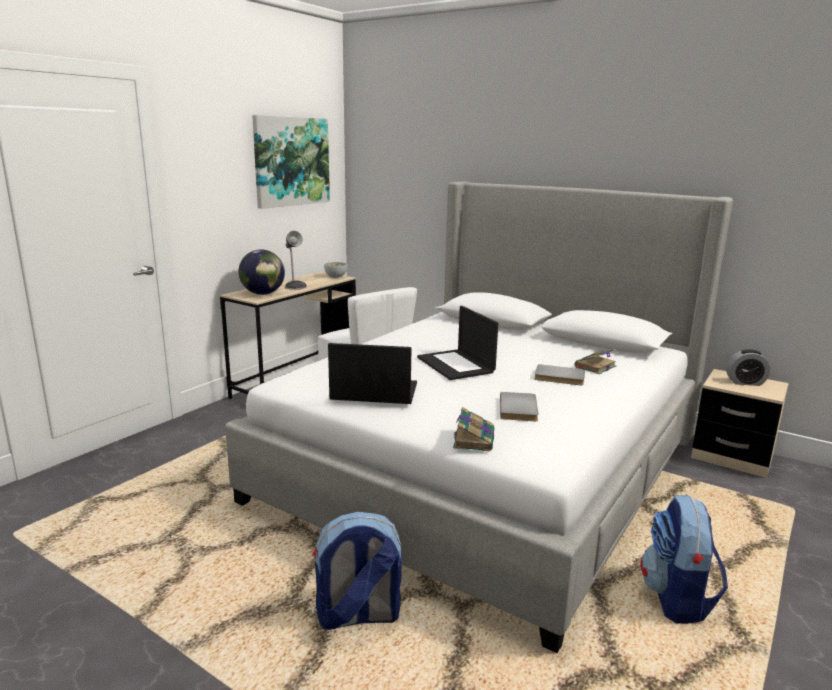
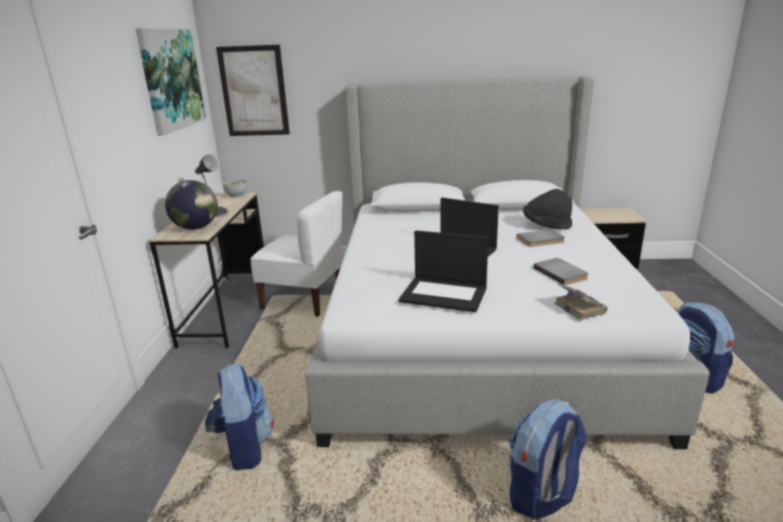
camera: 30 degrees left, 5 degrees up
(189, 482) = (243, 447): none -> backpack
(373, 392) = (445, 294): laptop -> laptop turned 135 degrees counterclockwise
(381, 180) = (254, 91): none -> picture
(594, 367) = (546, 225): book -> black hat
(745, 382) = (610, 213): alarm clock -> none

